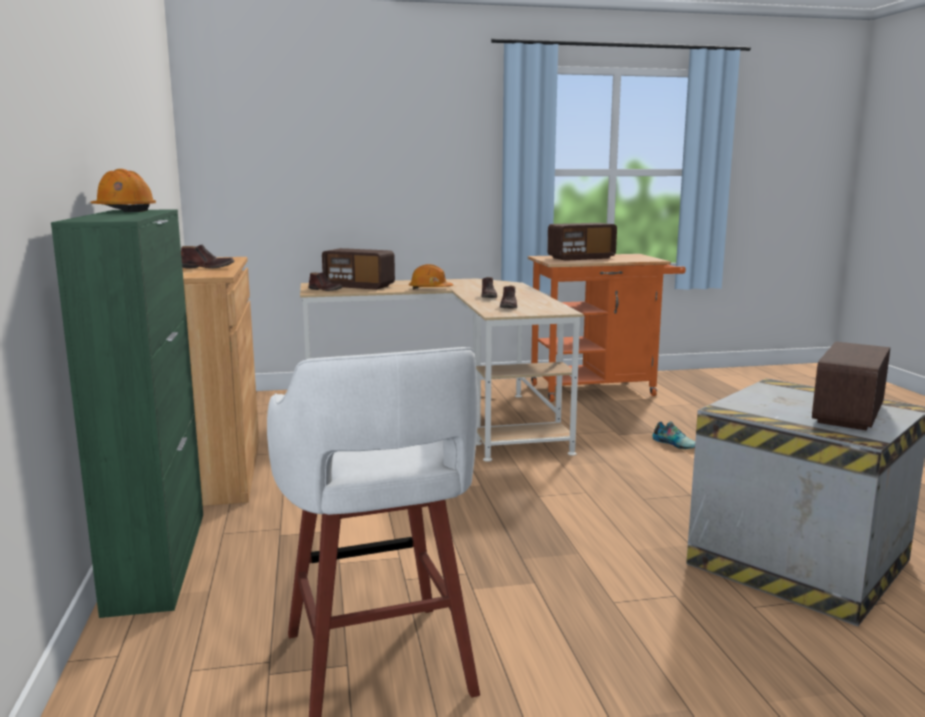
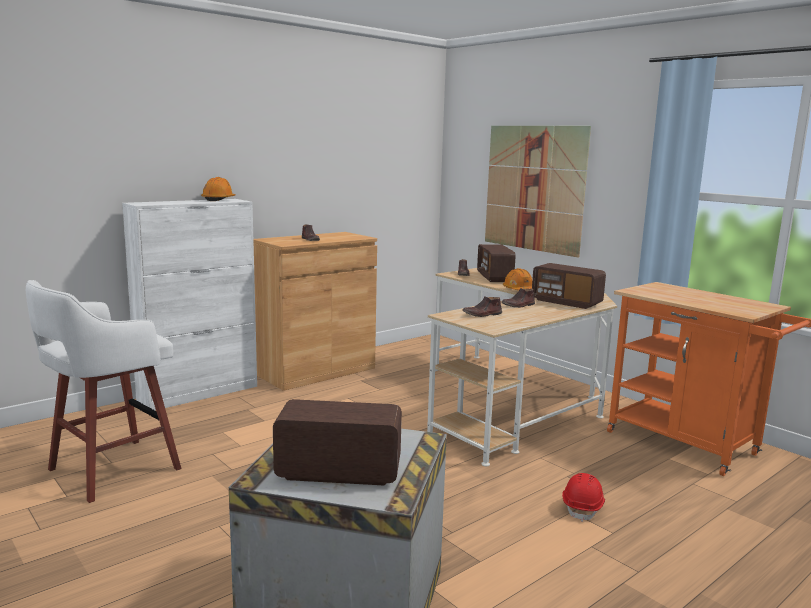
camera: 60 degrees right, 0 degrees up
(158, 559) = (199, 393): green cabinet -> white cabinet
(347, 179) = (533, 188): none -> picture
(581, 258) = (683, 294): radio -> radio (566, 302)
(675, 443) = (583, 507): shoe -> red hard hat

